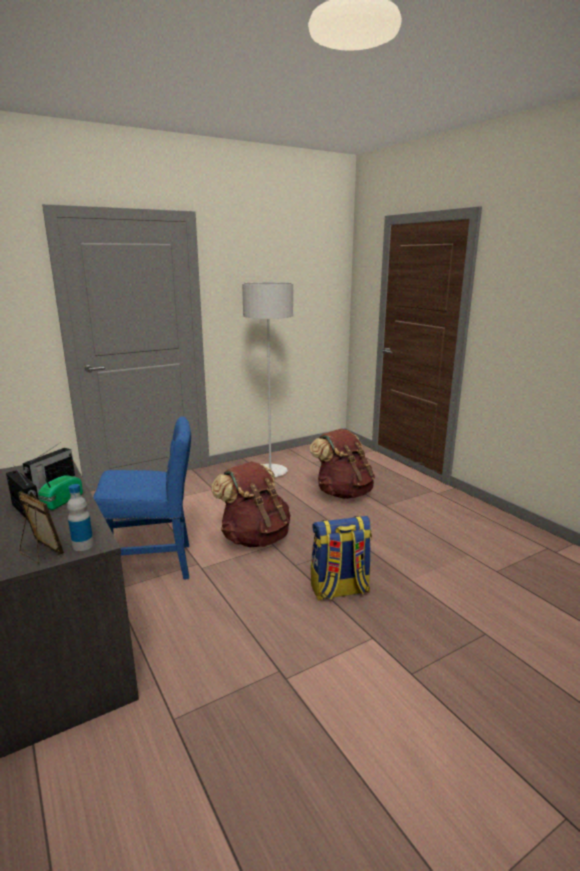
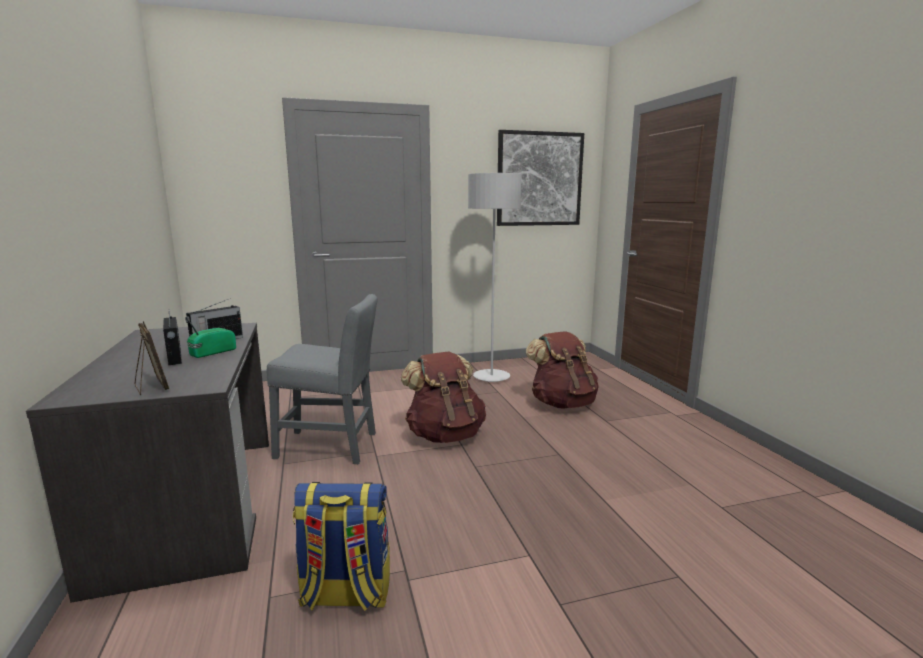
camera: 15 degrees right, 5 degrees down
(83, 545) = (194, 386): bottle -> none
(153, 564) = (332, 446): blue chair -> grey chair
(299, 281) = (539, 179): none -> picture
(339, 590) = (513, 499): backpack -> backpack (345, 594)

